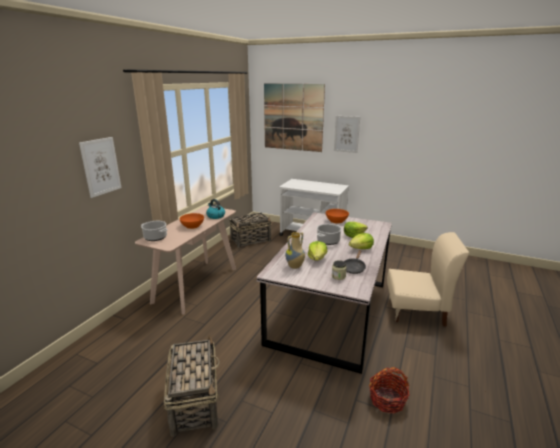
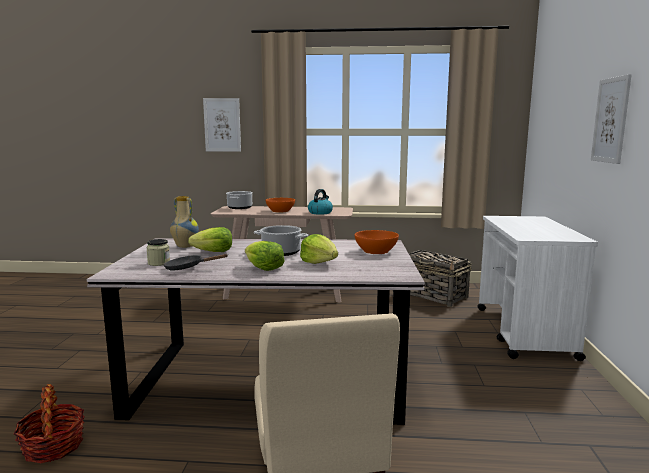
camera: 70 degrees right, 10 degrees down
(195, 400) = (85, 330): basket -> none
(293, 117) = (560, 96): picture -> none

